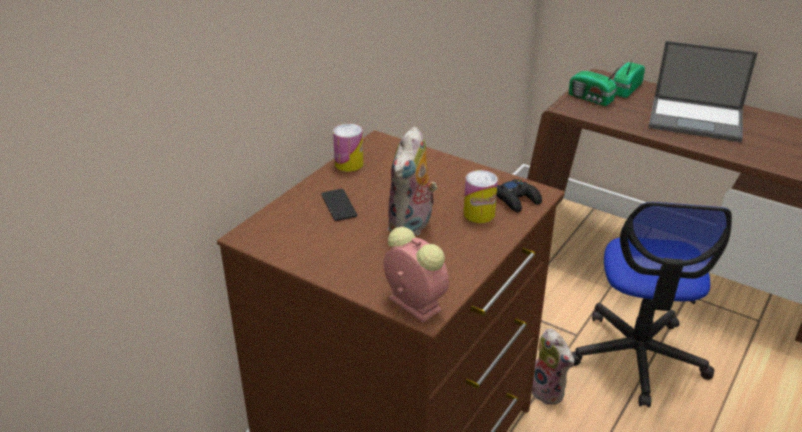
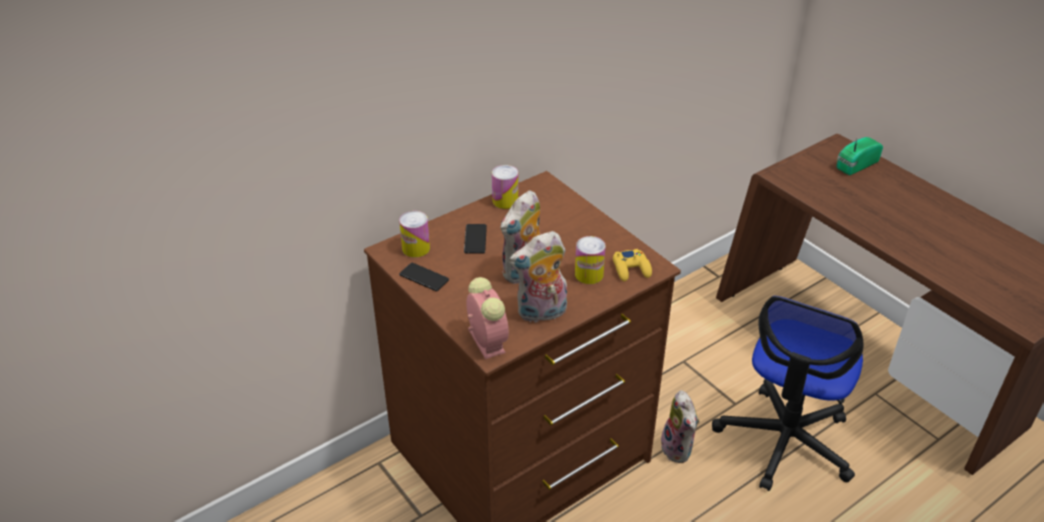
camera: 20 degrees right, 5 degrees up
(278, 227) = (416, 248): none -> can
(304, 254) = (424, 277): none -> phone
(455, 261) = (541, 313): none -> plush toy
(517, 200) = (631, 269): black game controller -> yellow game controller
(591, 99) = (811, 169): radio -> none
(697, 119) = (910, 215): laptop -> none

